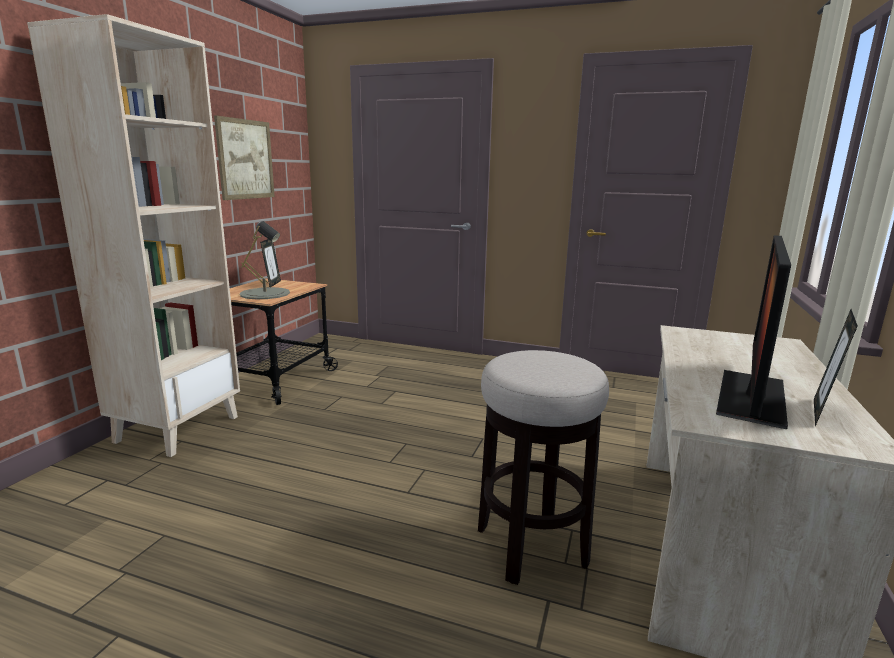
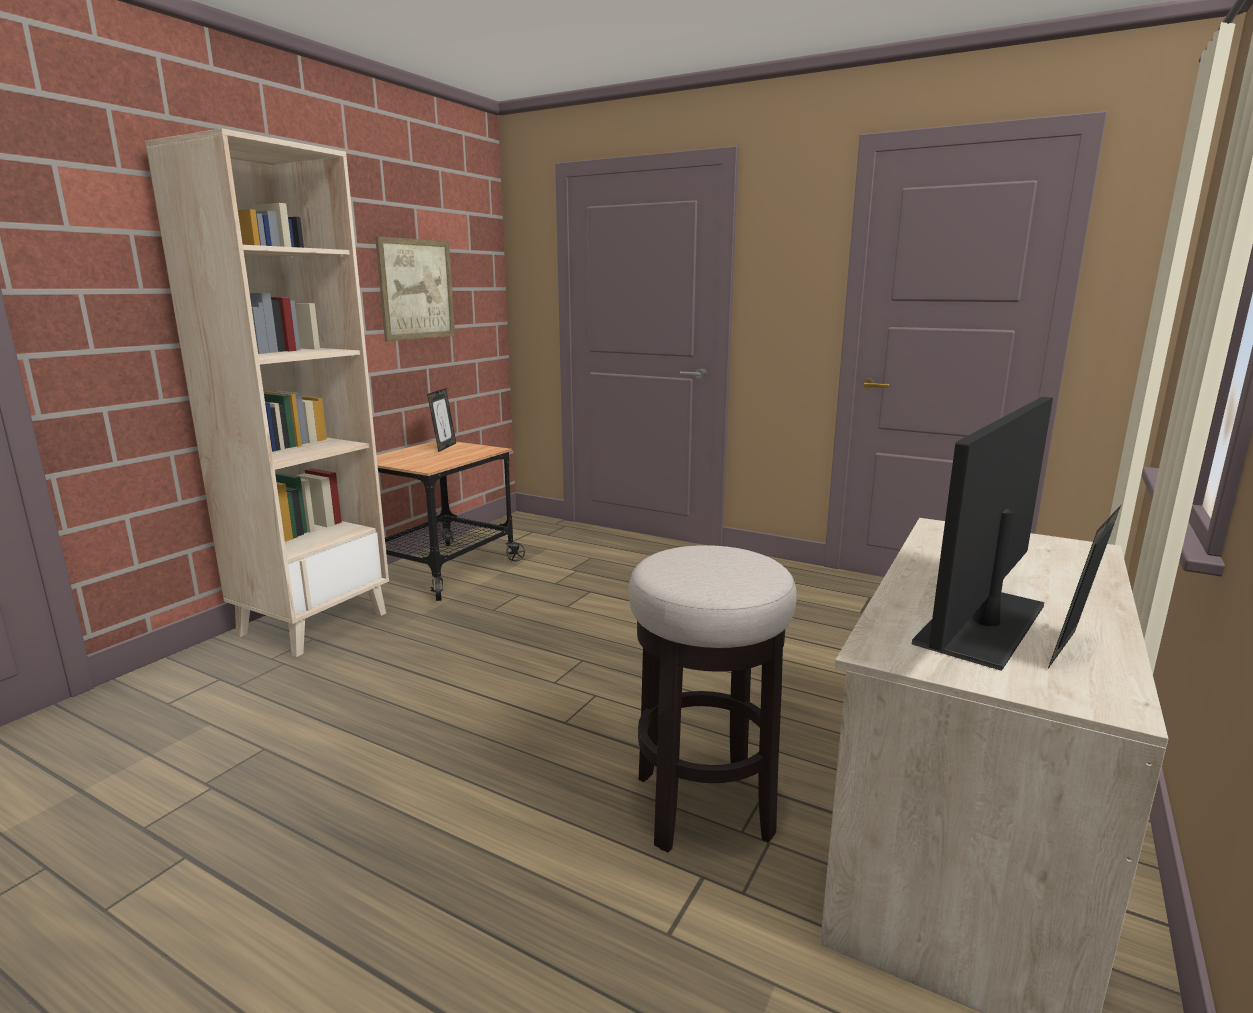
camera: 10 degrees right, 0 degrees up
(265, 293) = (429, 459): grey table lamp -> none

